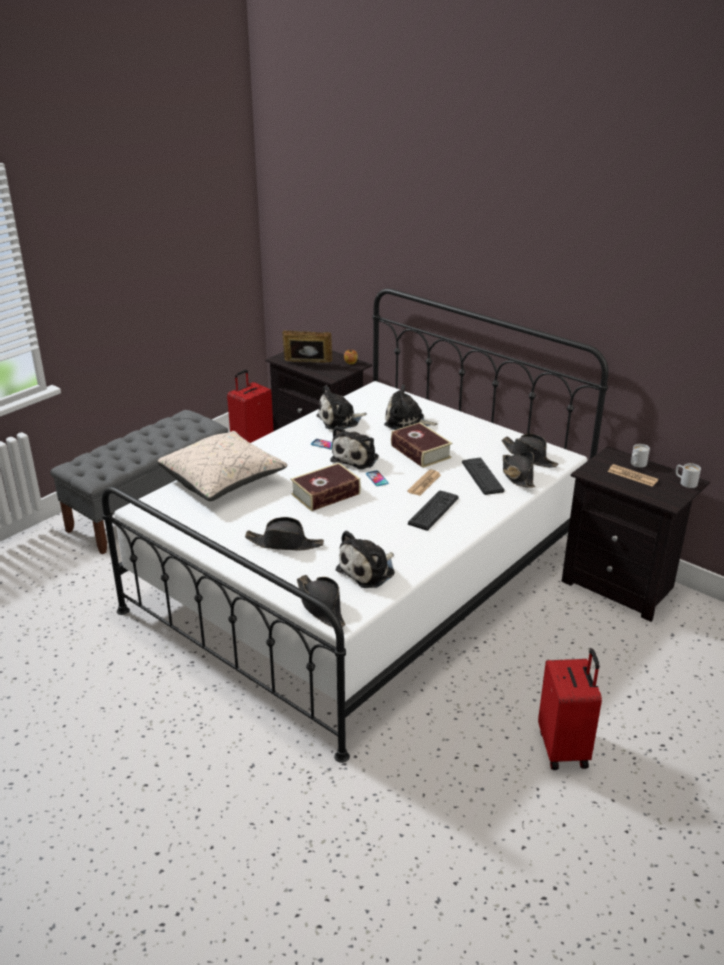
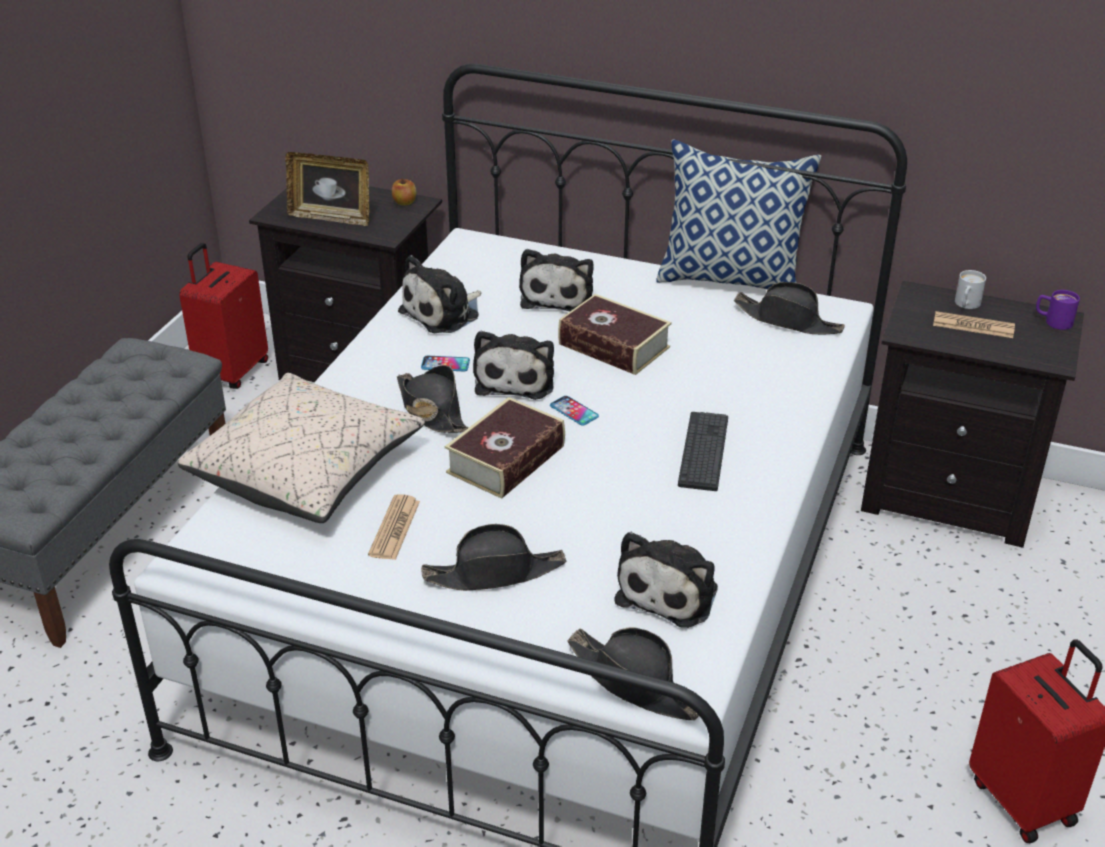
camera: 20 degrees left, 5 degrees up
(307, 364) = (331, 217): picture frame -> picture frame turned 150 degrees counterclockwise
(407, 422) = (558, 296): plush toy -> plush toy turned 75 degrees counterclockwise
(424, 483) = (657, 403): newspaper -> newspaper (394, 528)
(482, 476) = (740, 372): keyboard -> none
(511, 430) = (731, 280): none -> pillow
(517, 475) = (792, 358): black hat -> black hat (431, 410)
(685, 482) = (1052, 321): white mug -> purple mug

